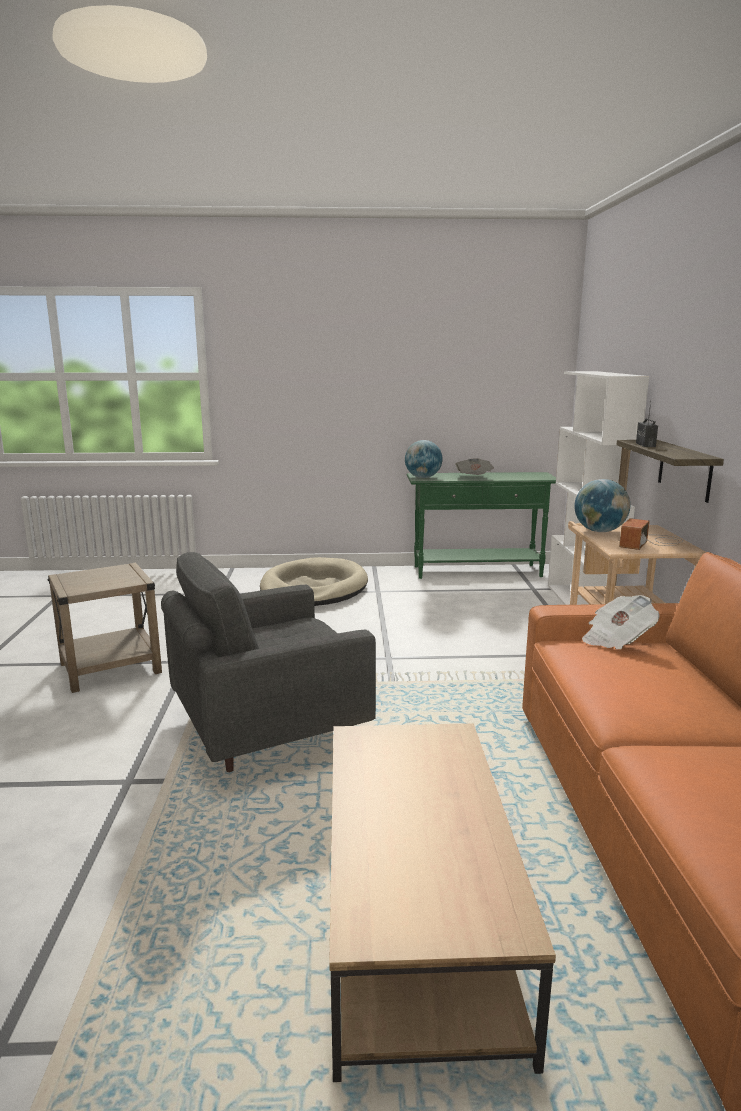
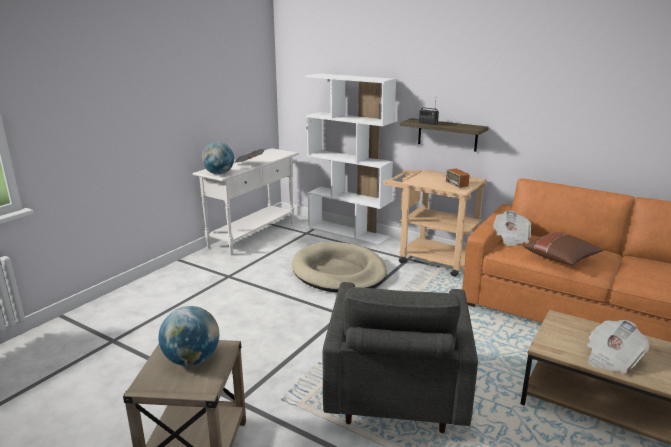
camera: 55 degrees left, 5 degrees up
(314, 588) = (180, 296): beige dog bed -> beige dog bed (339, 272)
(383, 790) = (611, 358): none -> newspaper
(478, 572) = (253, 235): green console table -> white console table
(599, 531) = (422, 181): globe -> globe (192, 360)
(614, 683) = (561, 258): none -> brown pillow

